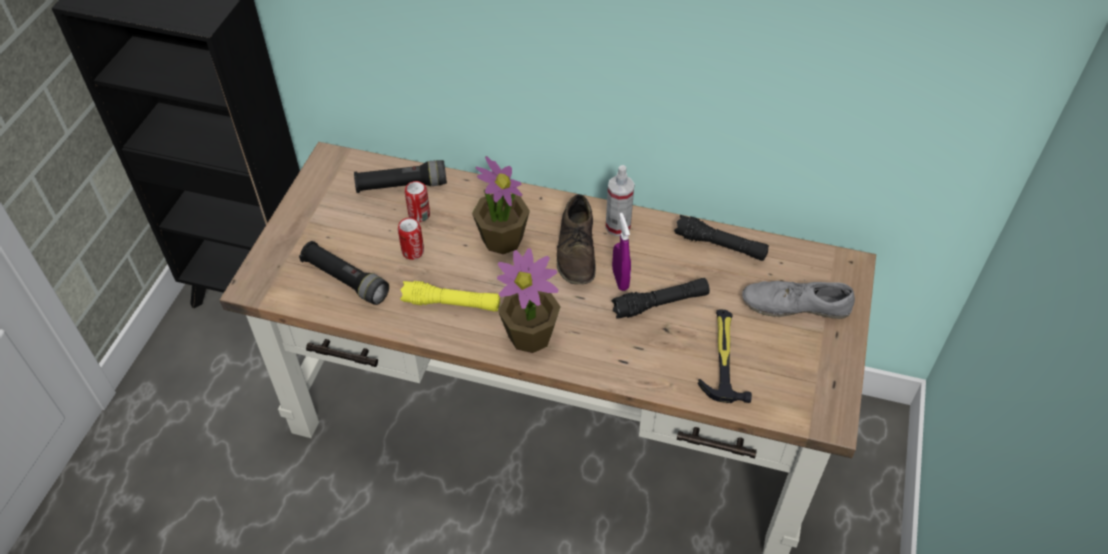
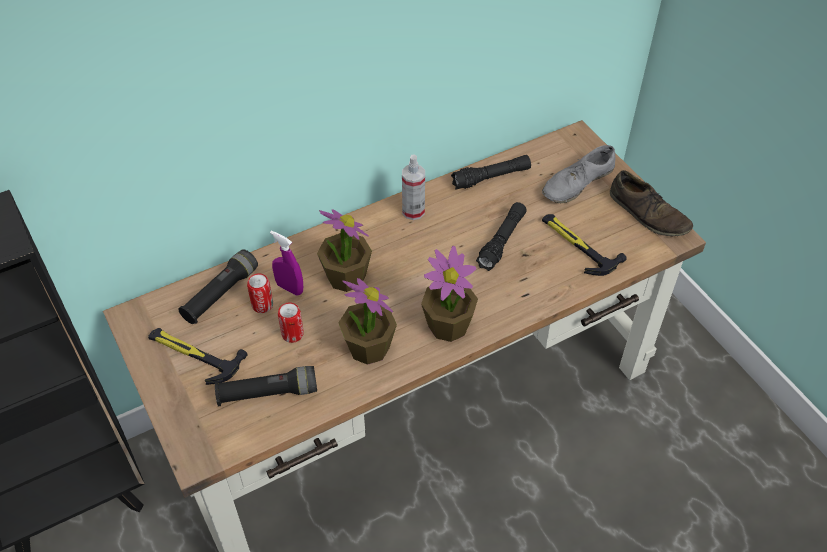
camera: 45 degrees left, 0 degrees up
(334, 215) = (193, 354): none -> hammer
(451, 304) = (368, 347): yellow flashlight -> potted plant
(577, 250) = (407, 247): brown shoe -> brown shoe (648, 213)
(620, 279) = (458, 245): purple spray bottle -> purple spray bottle (289, 288)

